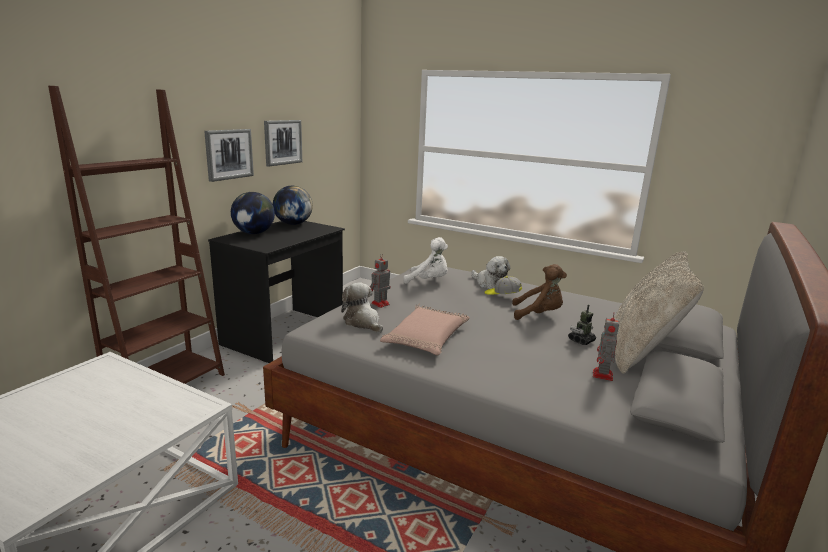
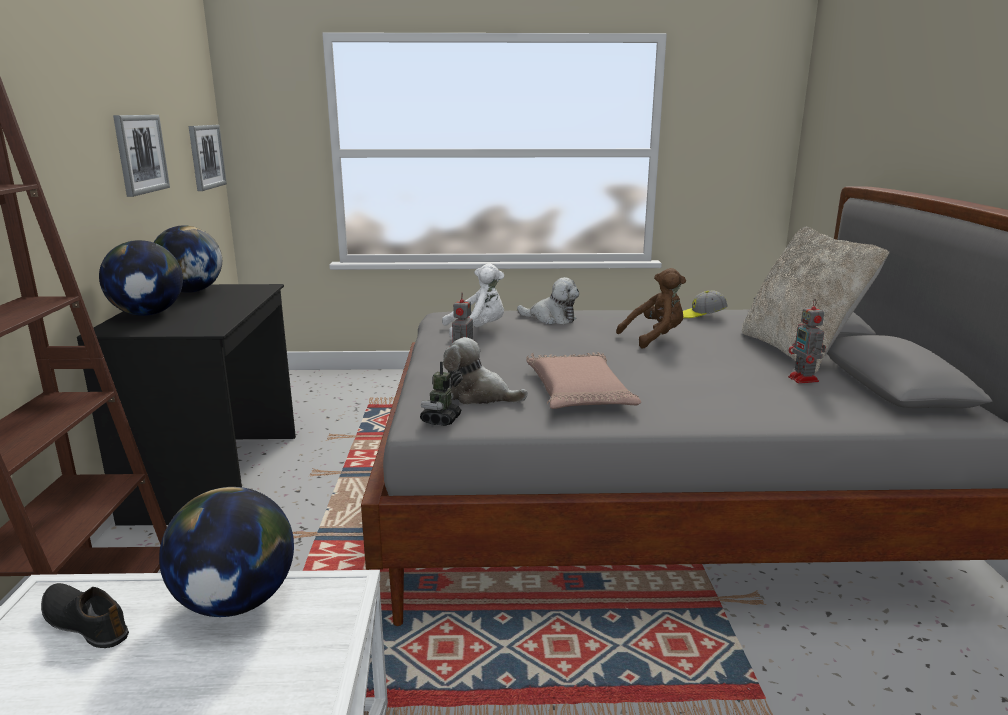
camera: 30 degrees left, 0 degrees up
(102, 379) = (85, 621): none -> black shoe
(158, 394) = (236, 602): none -> globe
(229, 154) = (78, 177): picture -> picture (206, 156)
(502, 295) = (588, 326): cap -> cap (702, 316)
(581, 341) = (733, 353): toy robot -> toy robot (441, 420)

